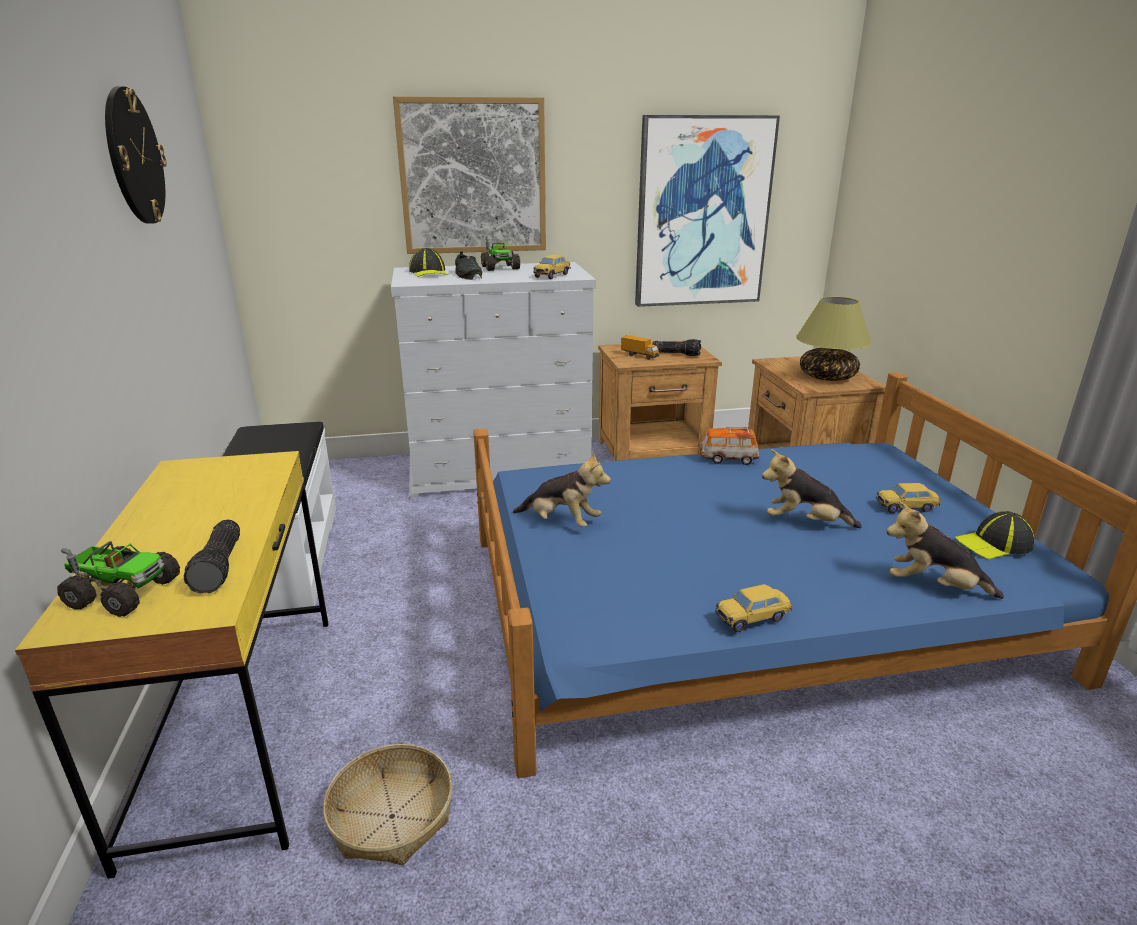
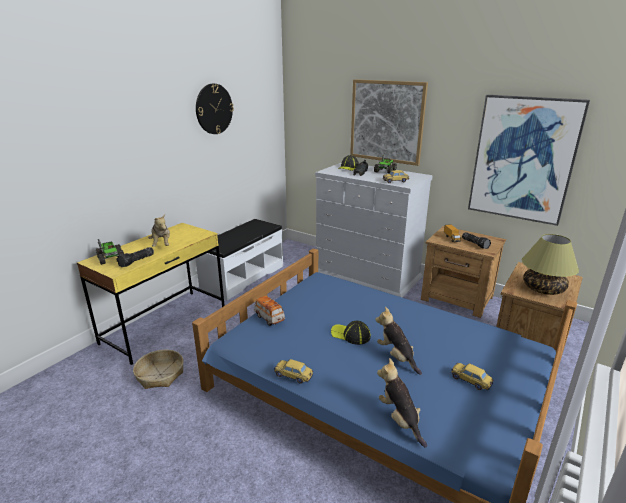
camera: 45 degrees right, 0 degrees up
(561, 522) = (298, 302): plush toy -> plush toy (162, 244)
(728, 459) = (423, 311): toy car -> toy car (269, 318)
(994, 544) = (481, 425): cap -> cap (350, 335)

